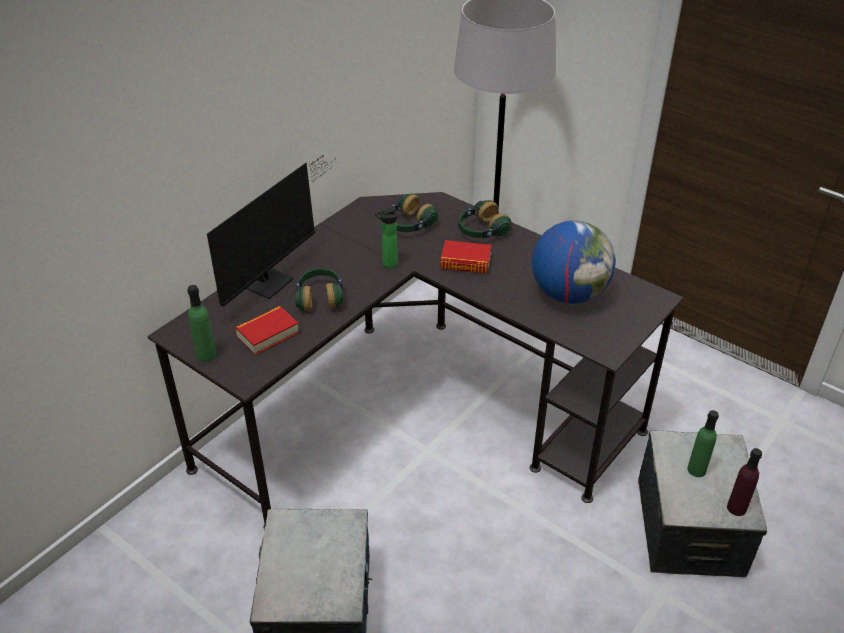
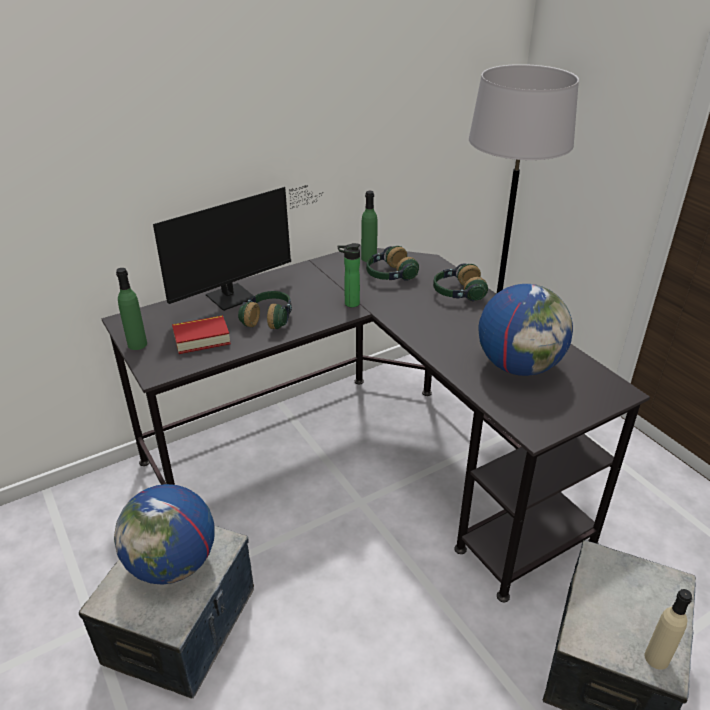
camera: 20 degrees right, 5 degrees down
(313, 554) = (172, 564): none -> globe
(465, 262) = (426, 316): book -> none
(696, 469) = (622, 598): green bottle -> green bottle (369, 258)
(736, 508) = (656, 658): purple bottle -> beige bottle

